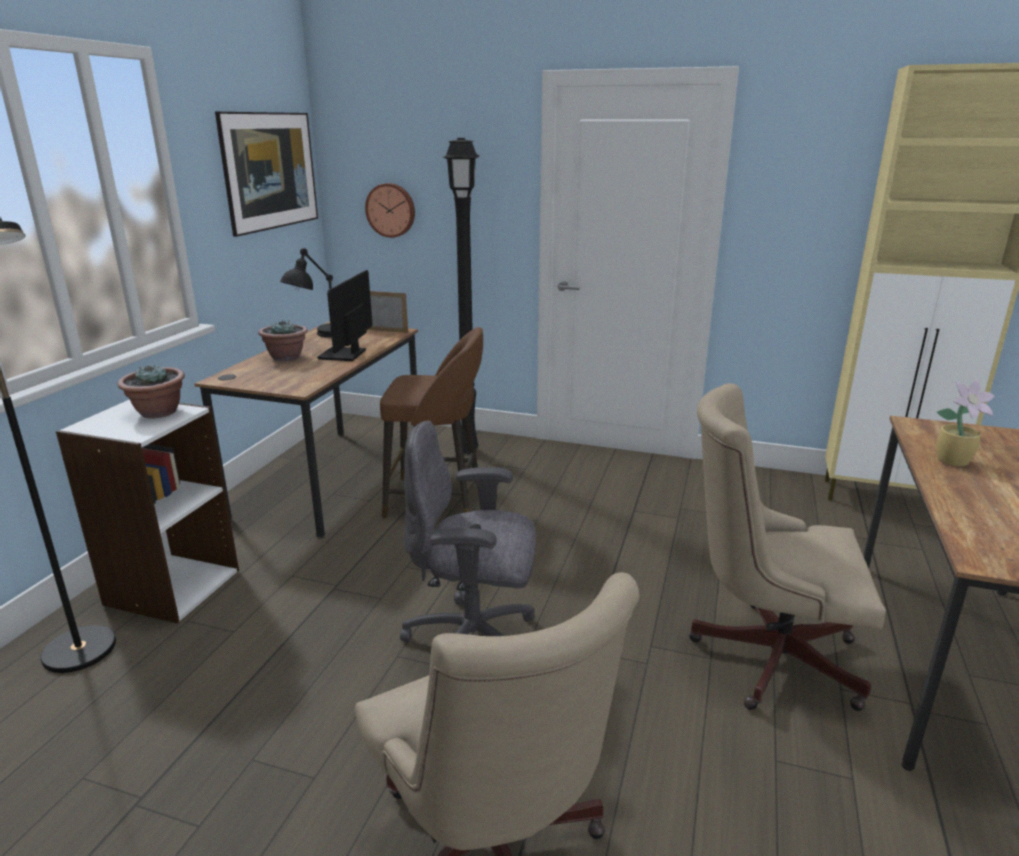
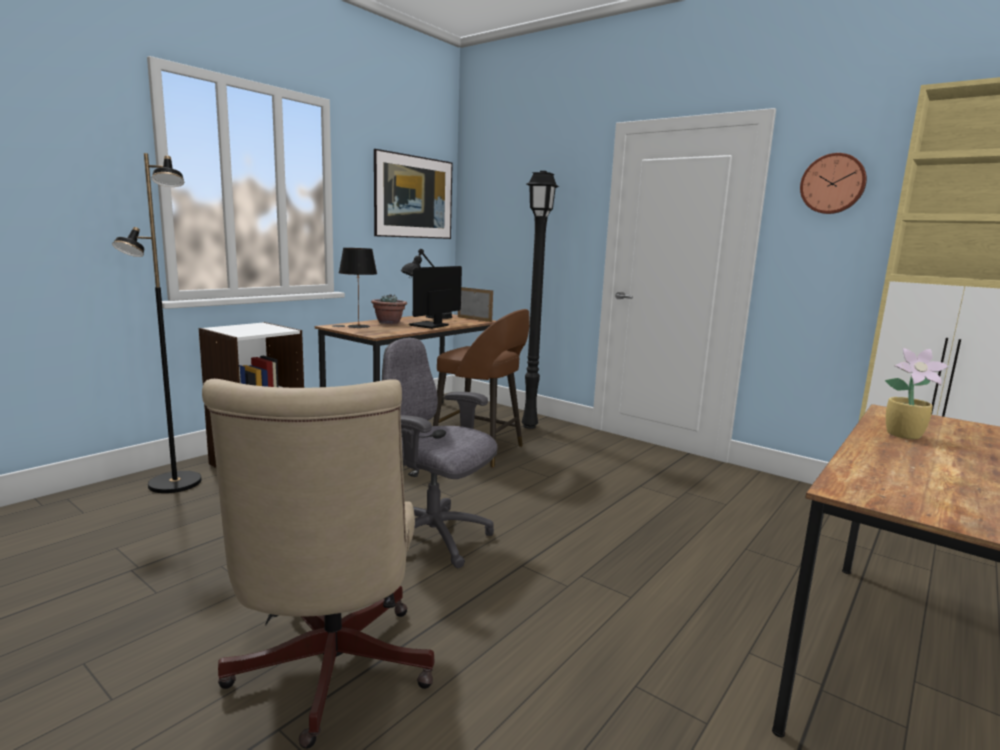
camera: 20 degrees right, 10 degrees down
(158, 413) = (267, 328): potted plant -> none
(257, 374) = (359, 326): none -> black table lamp
(391, 210) = (501, 233): wall clock -> wall clock (833, 184)
(765, 654) = (687, 607): beige office chair -> none

